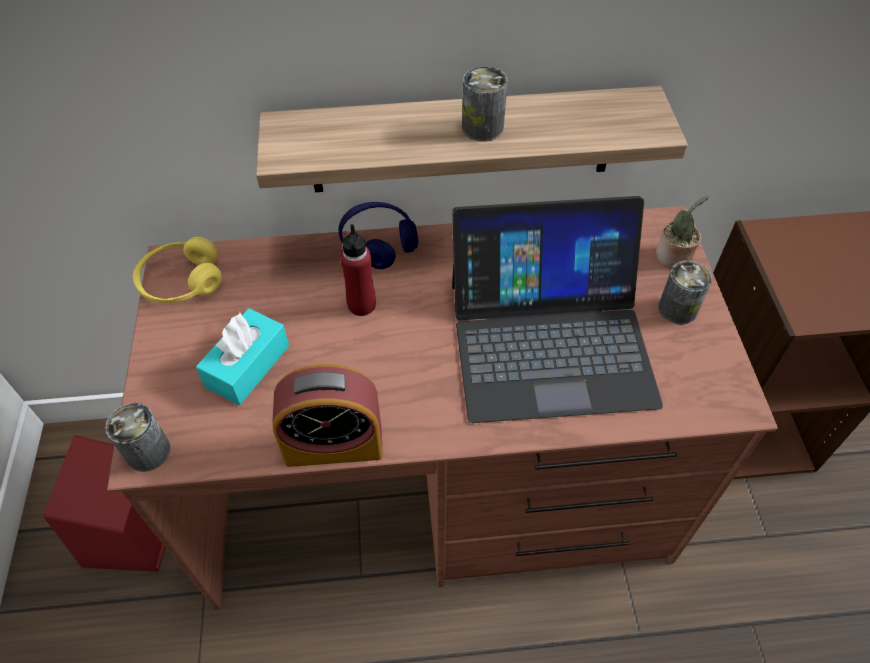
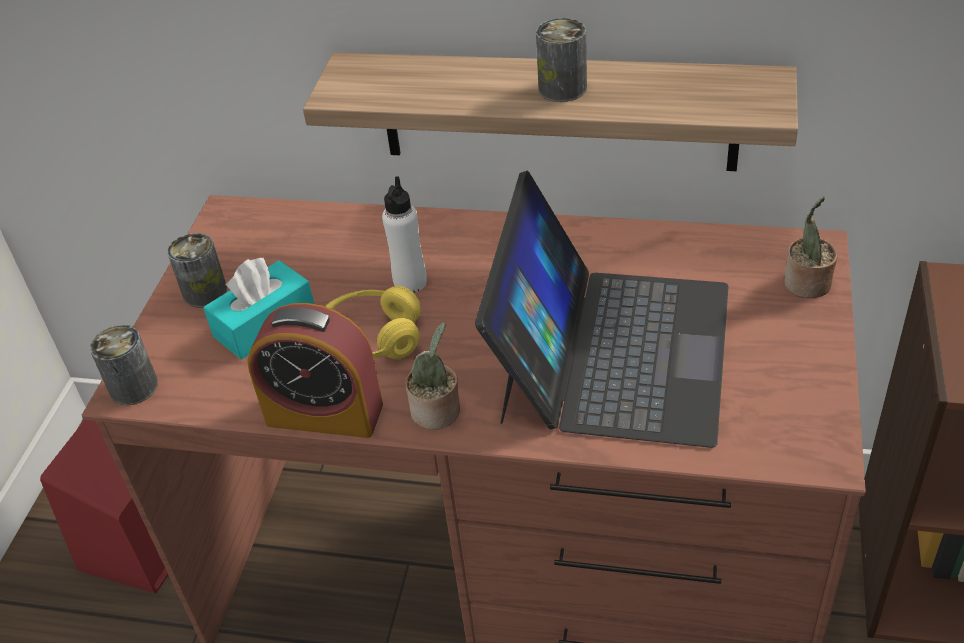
camera: 20 degrees right, 10 degrees down
(181, 282) = (228, 233): yellow headphones -> yellow headphones (370, 339)
(361, 305) = (410, 282): red bottle -> white bottle
(378, 242) = (454, 222): blue headphones -> none
(430, 424) = (438, 413): none -> potted plant
(550, 341) = (613, 351): laptop -> laptop turned 90 degrees counterclockwise
(677, 309) = (787, 341): can -> can (205, 292)

